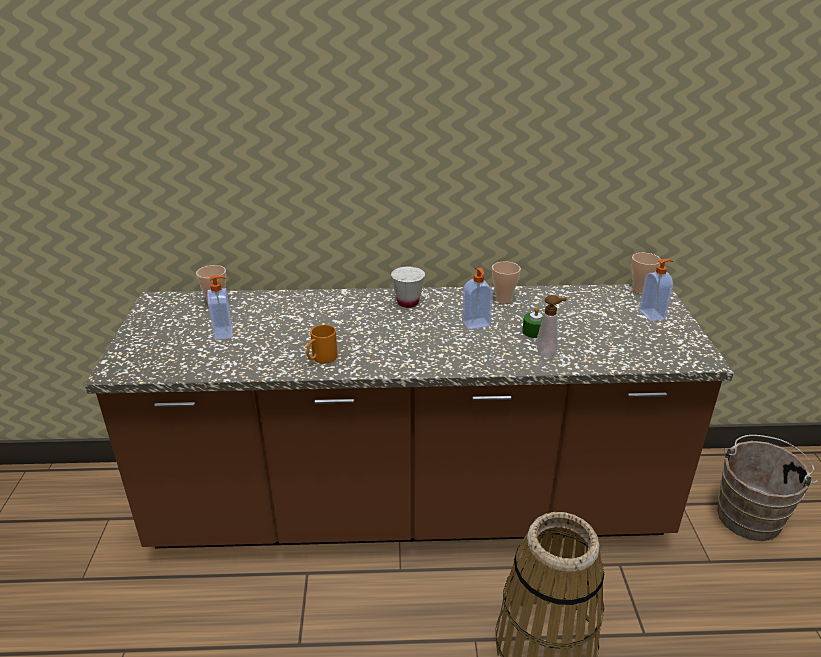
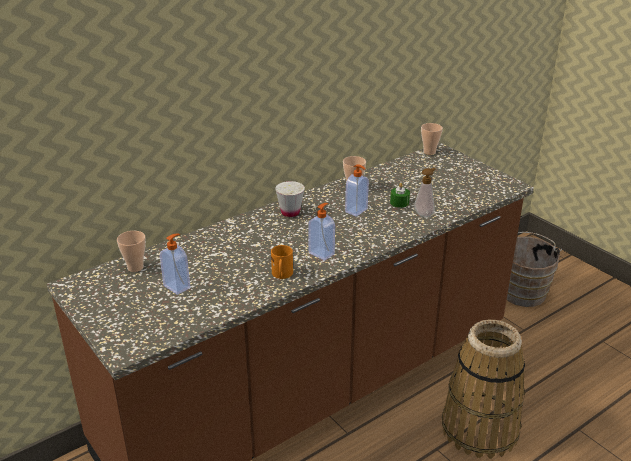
camera: 35 degrees left, 0 degrees up
(652, 314) = (454, 166): soap dispenser -> soap dispenser (322, 253)

